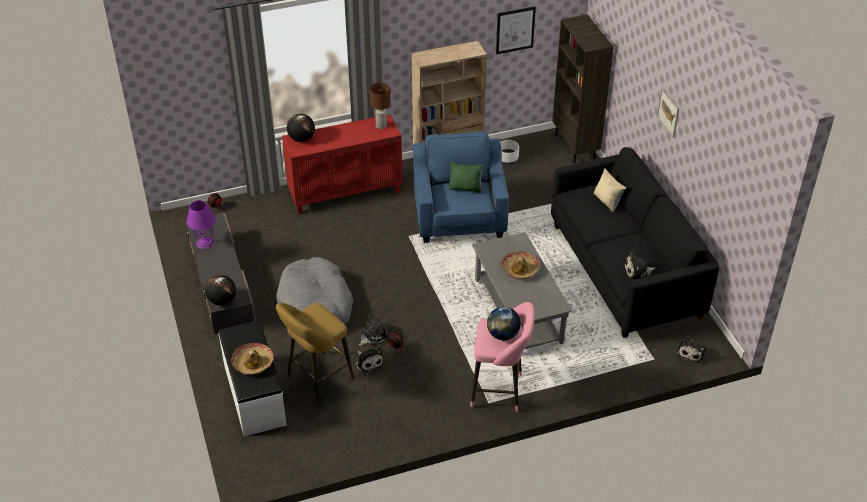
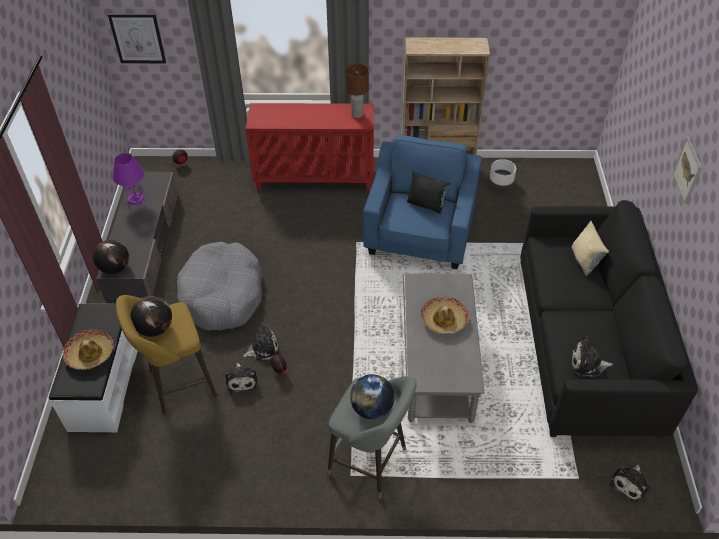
camera: 20 degrees right, 5 degrees up
(301, 139) = (267, 111): globe -> globe (155, 328)
(466, 188) = (426, 205): green pillow -> black pillow
(500, 391) = (371, 463): pink stool -> grey stool
(515, 30) = (536, 34): picture -> picture (137, 38)
(575, 146) = (583, 184): brown bookcase -> none

